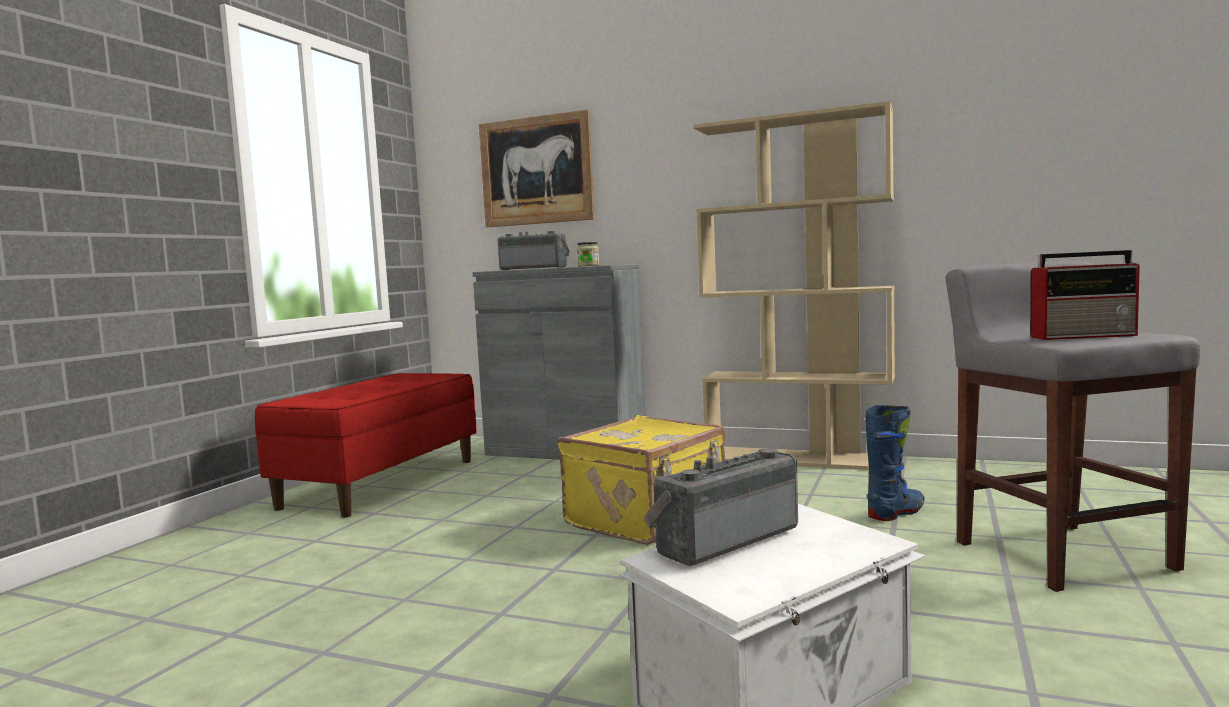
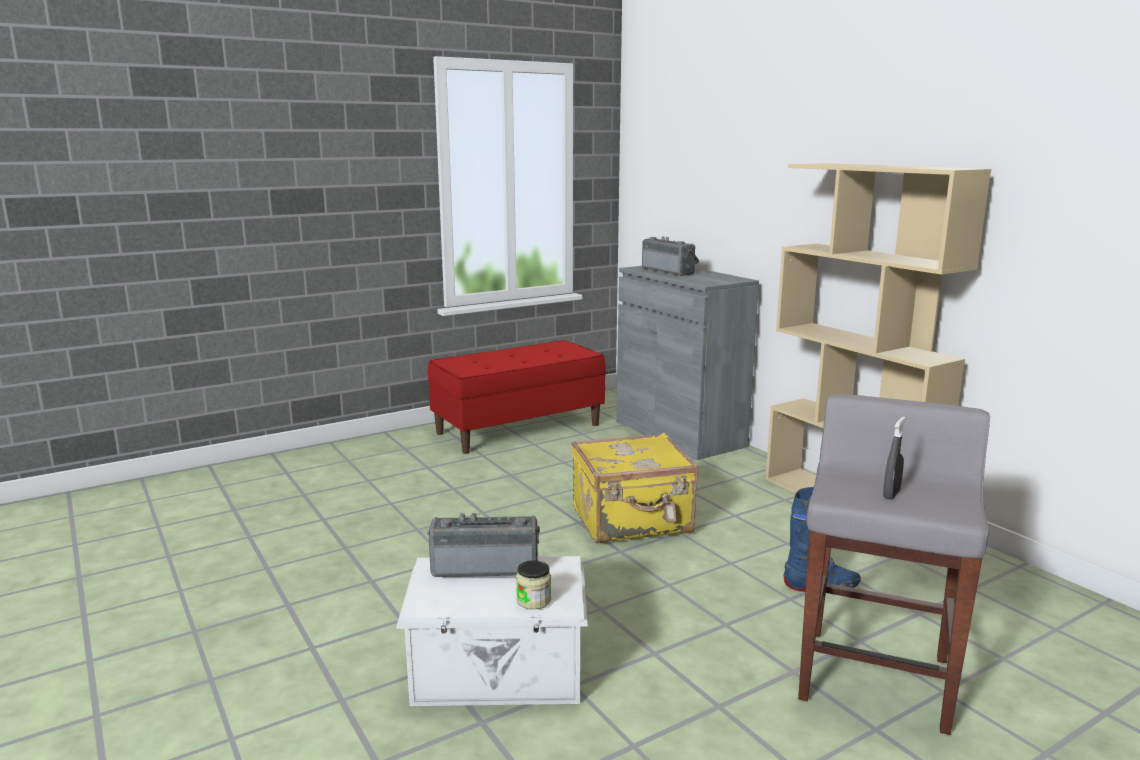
camera: 35 degrees right, 10 degrees up
(536, 171) = (696, 175): picture -> none
(588, 266) = (699, 280): jar -> jar (533, 600)
(1084, 336) = (891, 494): radio -> grey spray bottle

